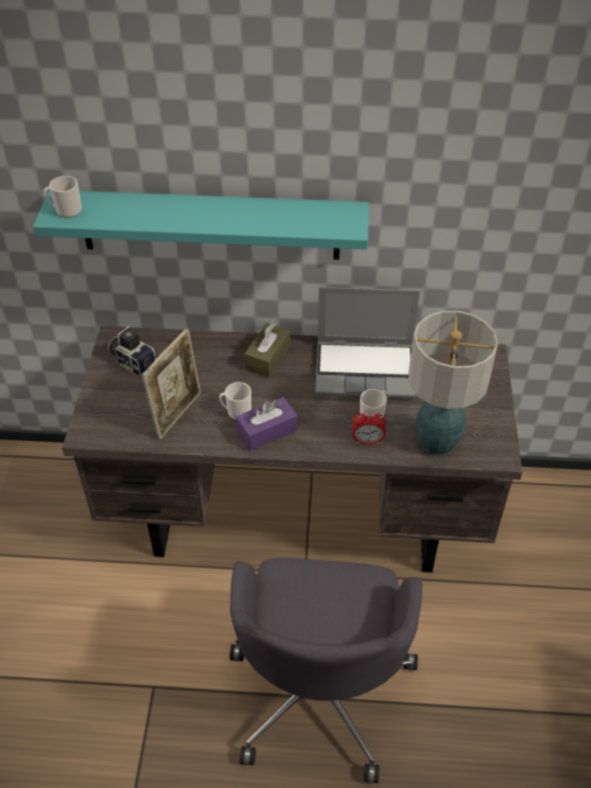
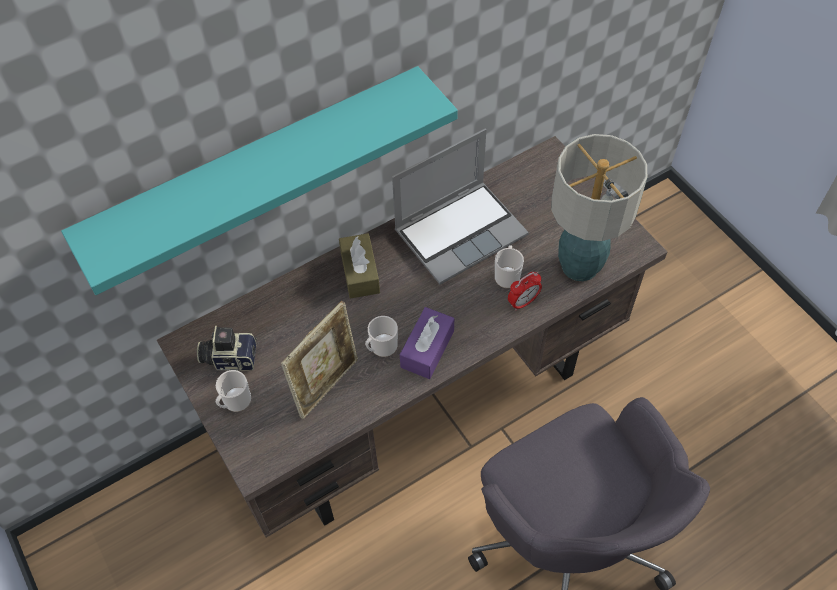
camera: 35 degrees left, 10 degrees up
(66, 211) = (111, 246): mug -> mug (235, 402)
(177, 413) = (327, 385): picture frame -> picture frame turned 45 degrees clockwise

